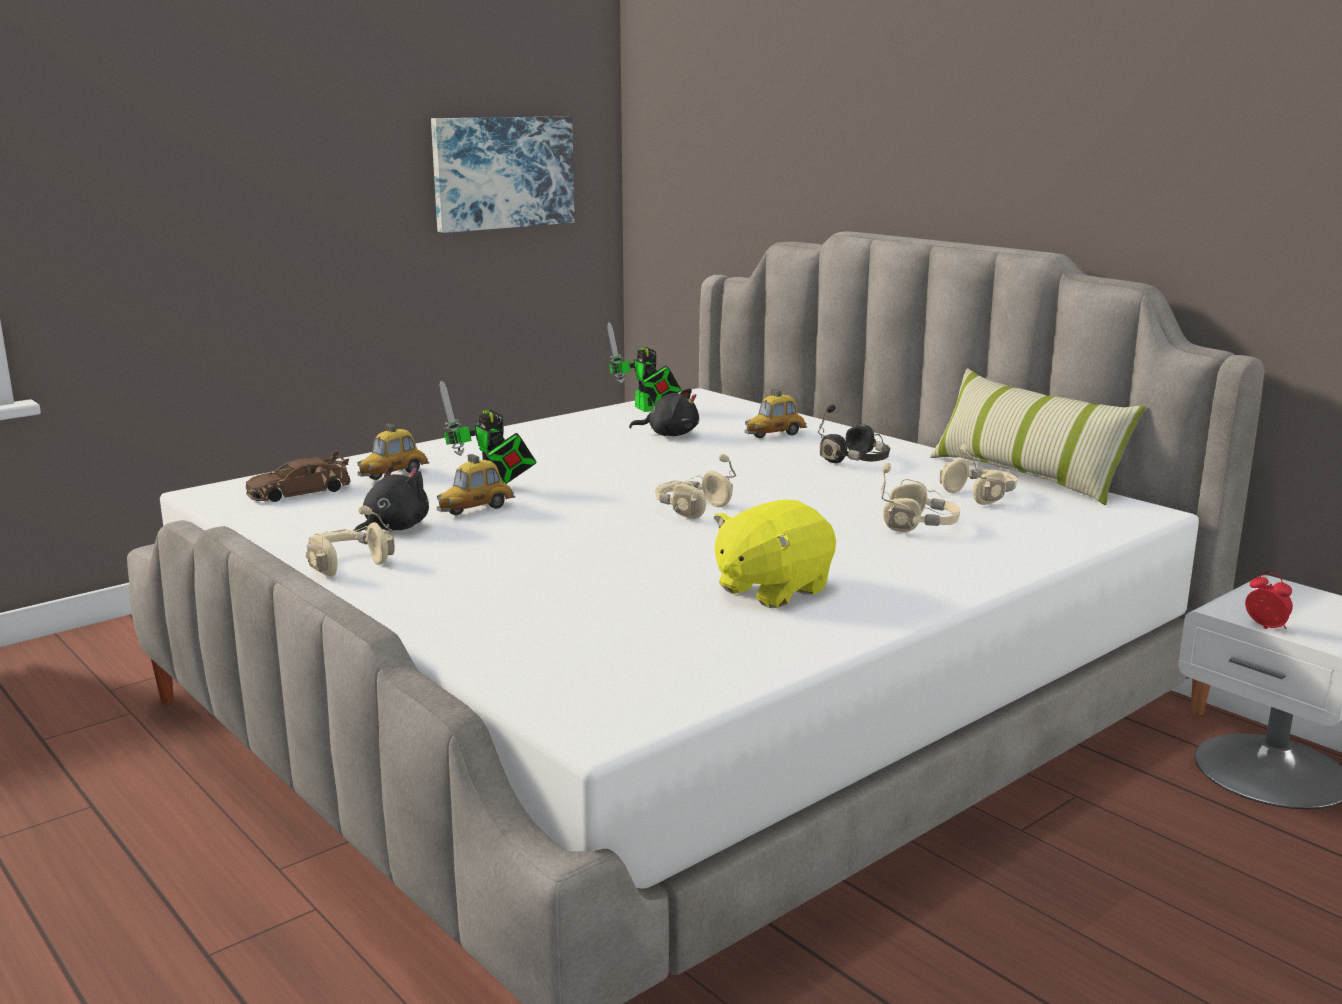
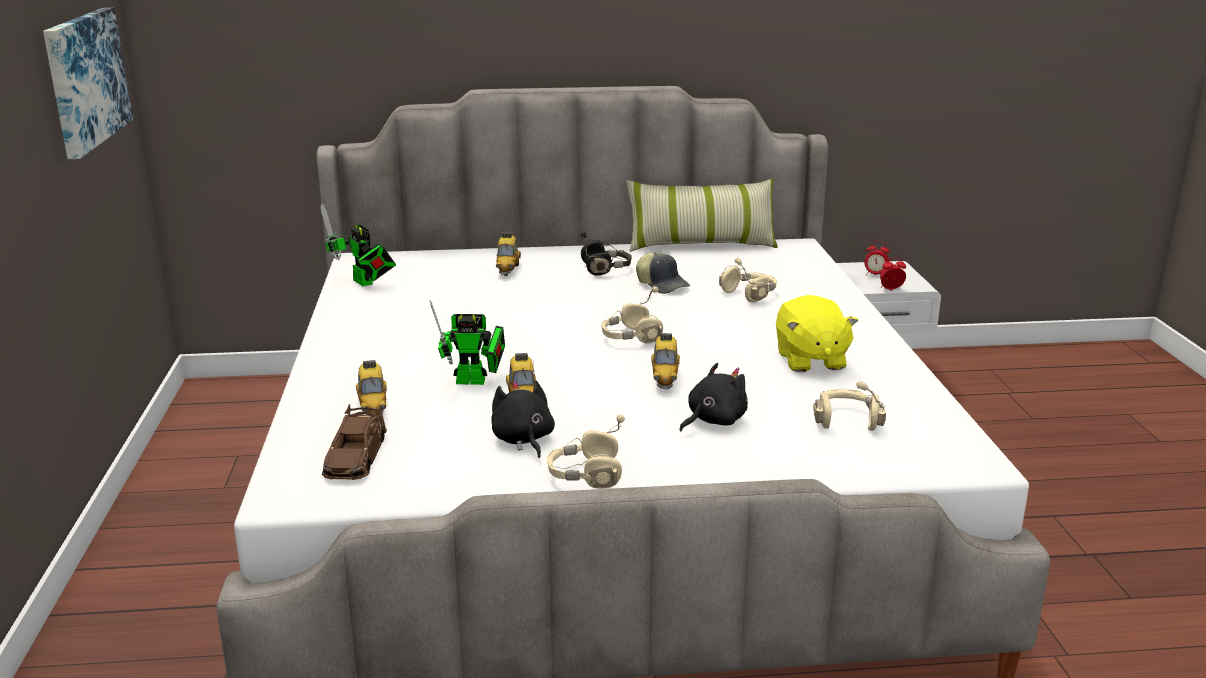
camera: 55 degrees left, 5 degrees up
(607, 543) = (665, 379): none -> toy car
(646, 409) = (364, 283): toy robot -> toy robot turned 45 degrees clockwise
(669, 434) = (446, 295): black plush toy -> black plush toy (713, 420)
(863, 489) = (662, 285): none -> cap
(981, 496) = (720, 265): beige headphones -> beige headphones (846, 420)
(1296, 608) = (875, 275): none -> alarm clock

